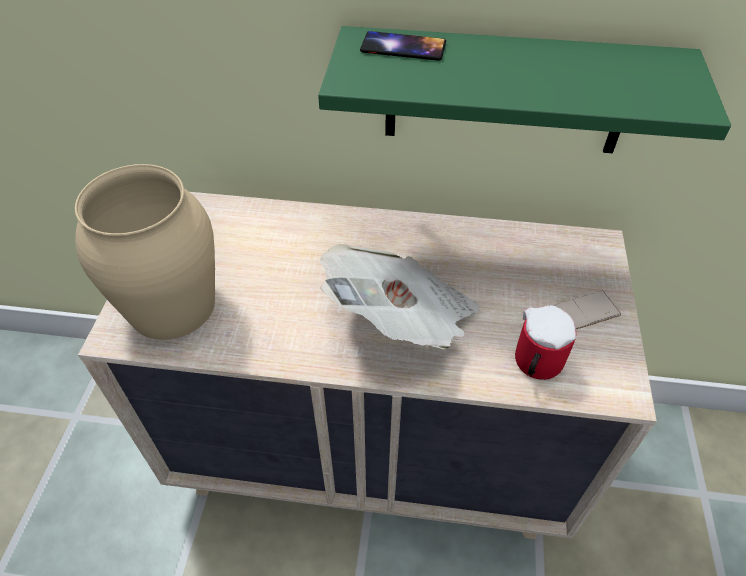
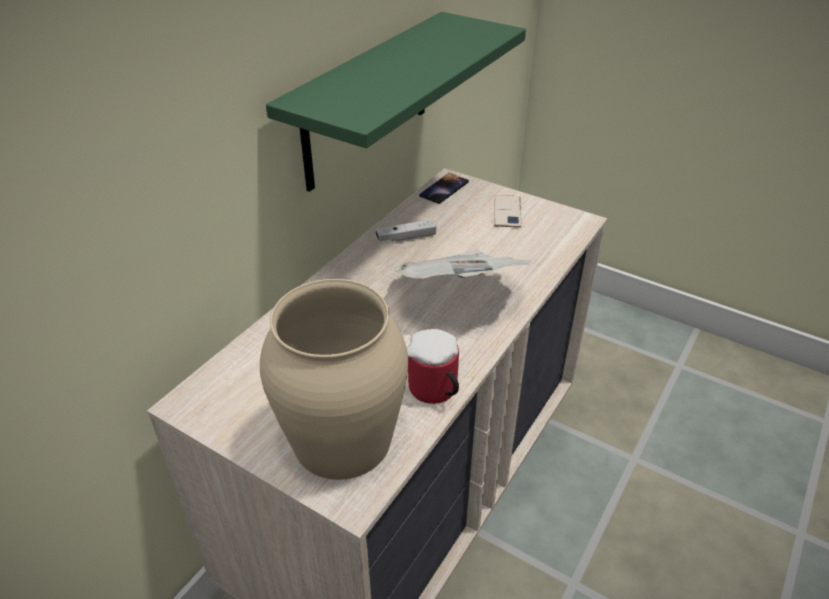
camera: 65 degrees left, 10 degrees down
(403, 47) = (333, 88): phone -> phone (444, 189)
(464, 246) = (406, 237): none -> white game controller
(533, 364) = (540, 247): mug -> mug (434, 392)

